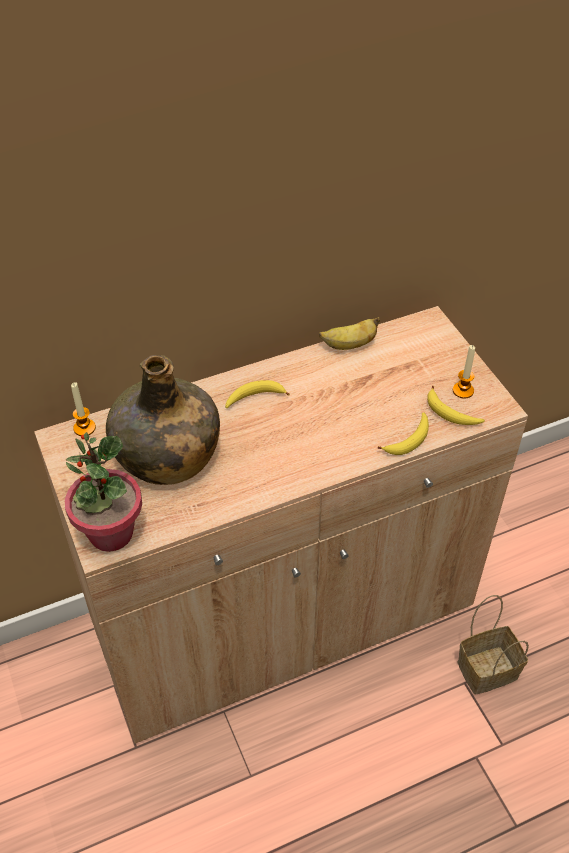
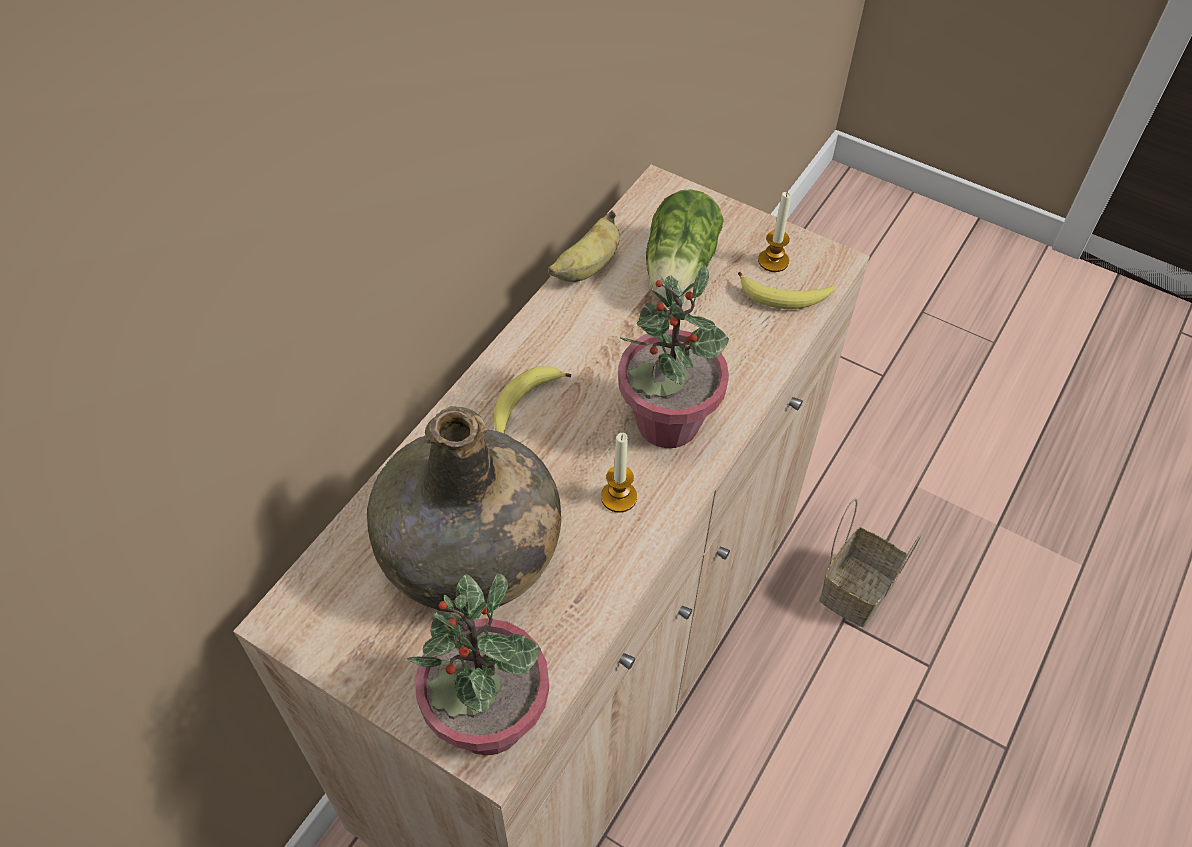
camera: 35 degrees left, 5 degrees up
(84, 428) = (312, 581): candle -> candle (618, 497)
(322, 445) = (667, 423): none -> potted plant
(400, 370) = (678, 272): none -> lettuce
(408, 440) = (765, 358): banana -> none

